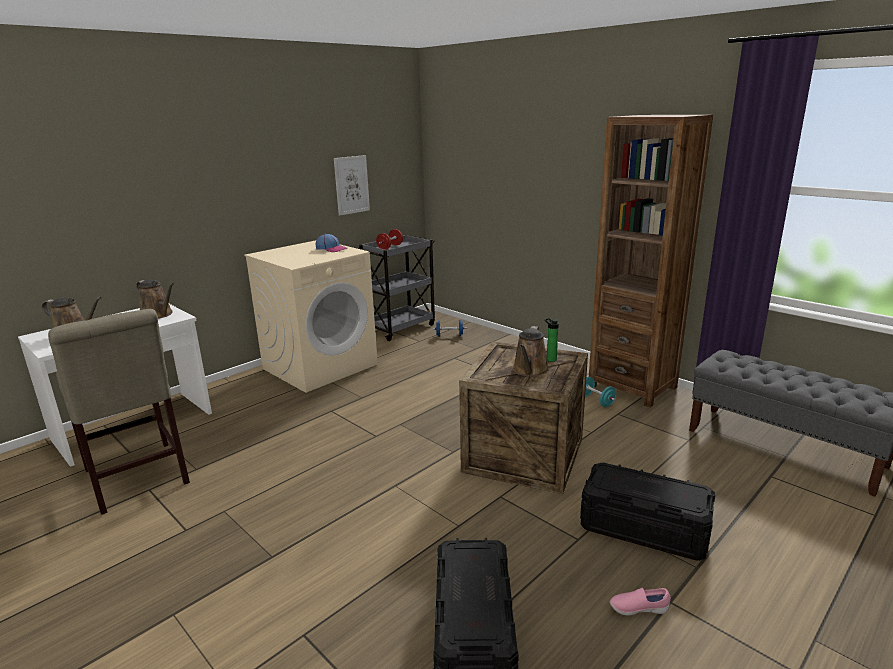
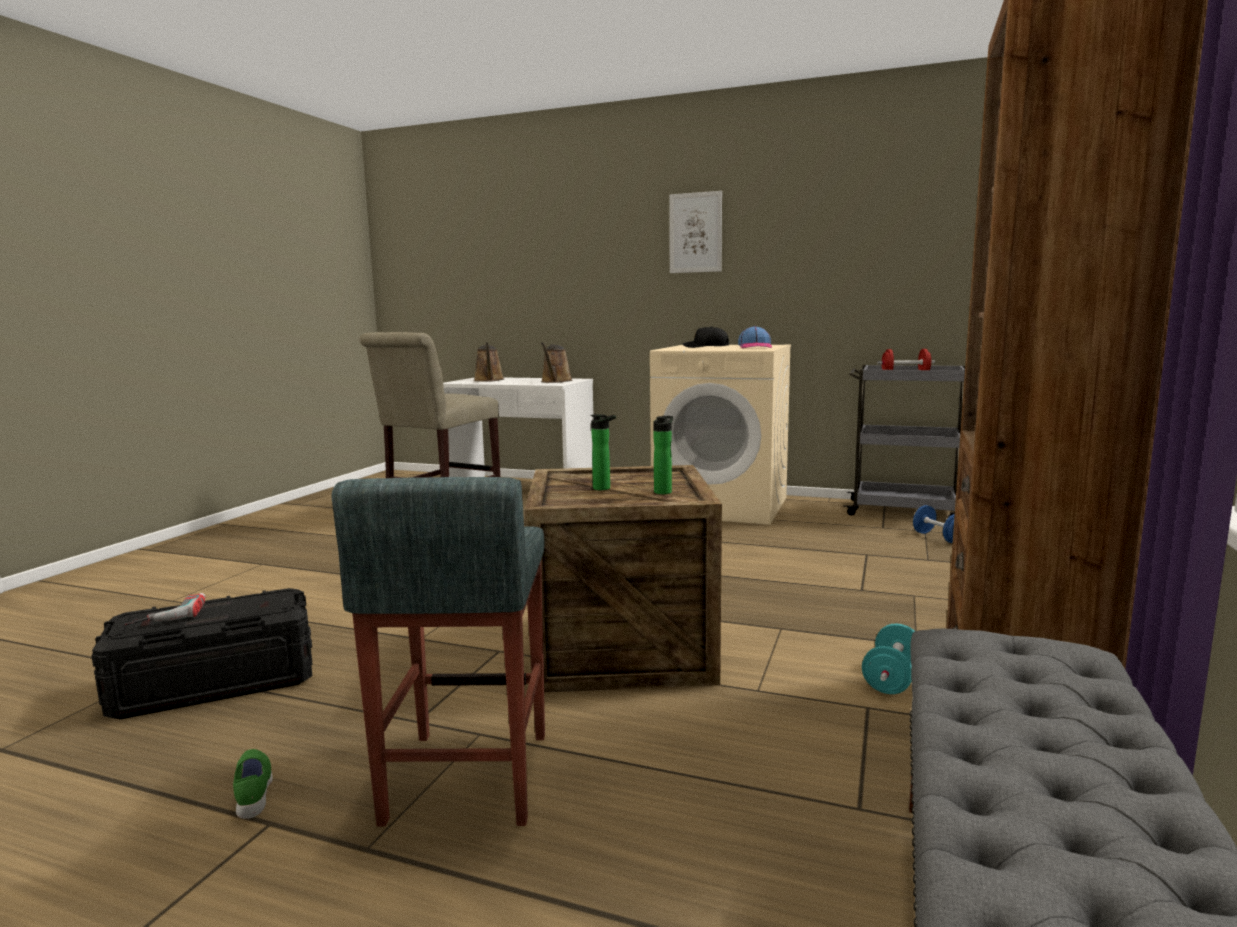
camera: 65 degrees right, 10 degrees down
(294, 255) = (705, 347): none -> black cap
(351, 185) = (865, 274): picture -> picture (695, 233)
(469, 609) = (169, 614): none -> power drill
(530, 371) = (604, 488): brown watering can -> bottle
(638, 609) = (254, 792): pink shoe -> green shoe
(644, 529) = (466, 778): black storage box -> grey stool

